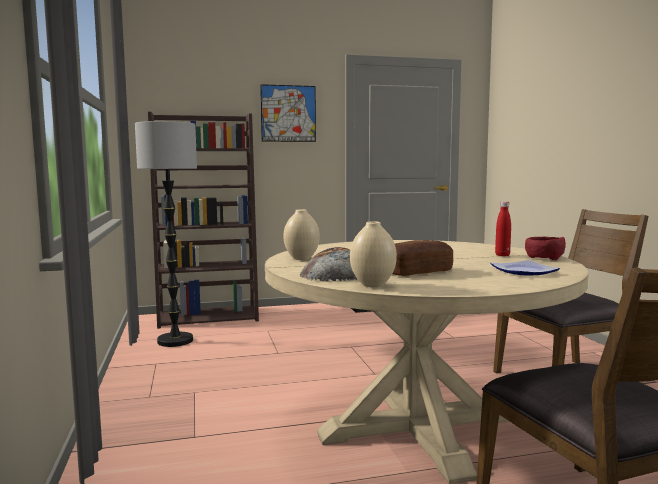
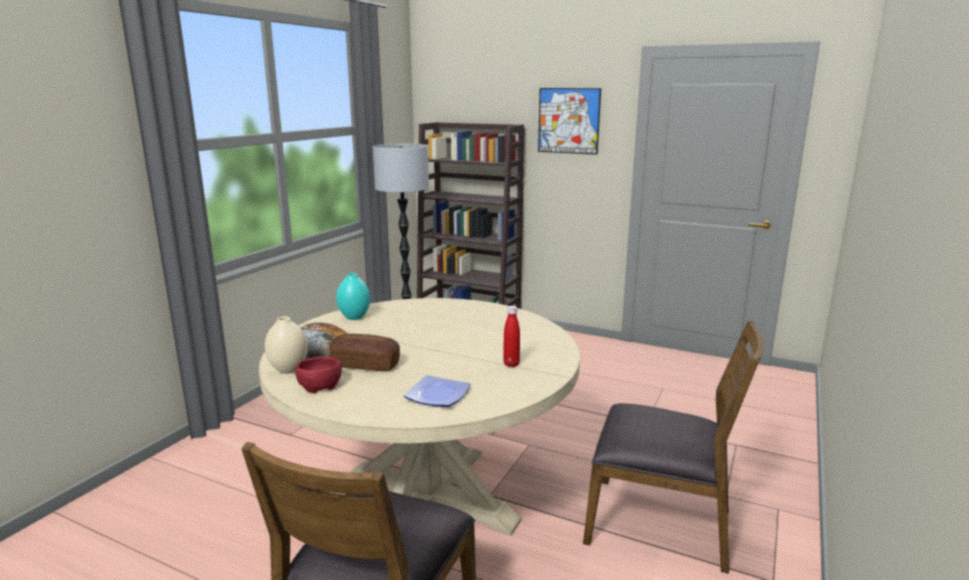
camera: 40 degrees right, 10 degrees up
(301, 258) = (354, 317): beige vase -> turquoise vase
(543, 258) = (530, 382): red bowl -> red bowl (319, 385)

